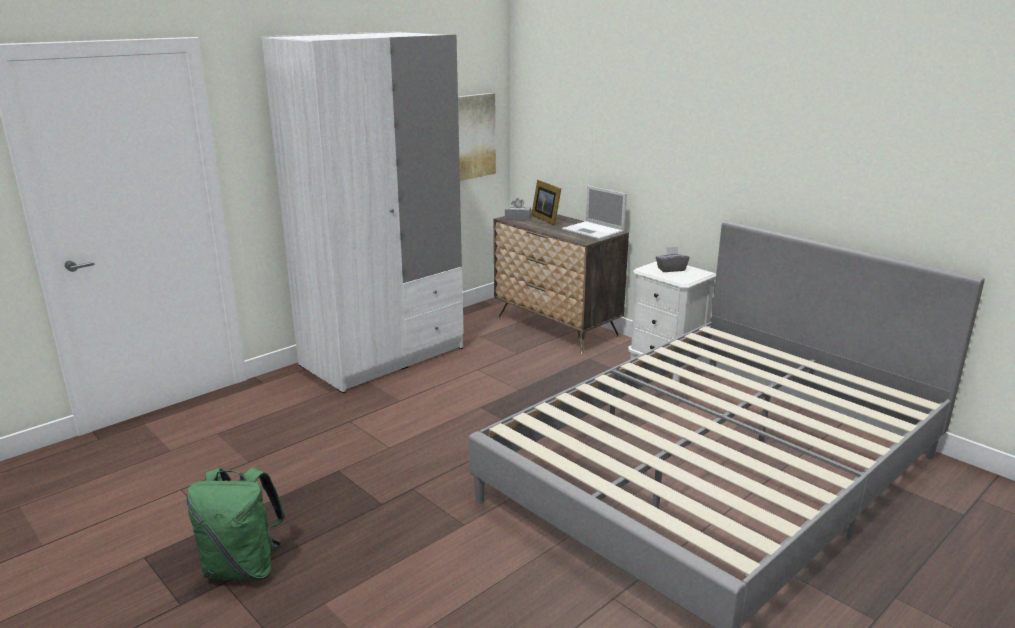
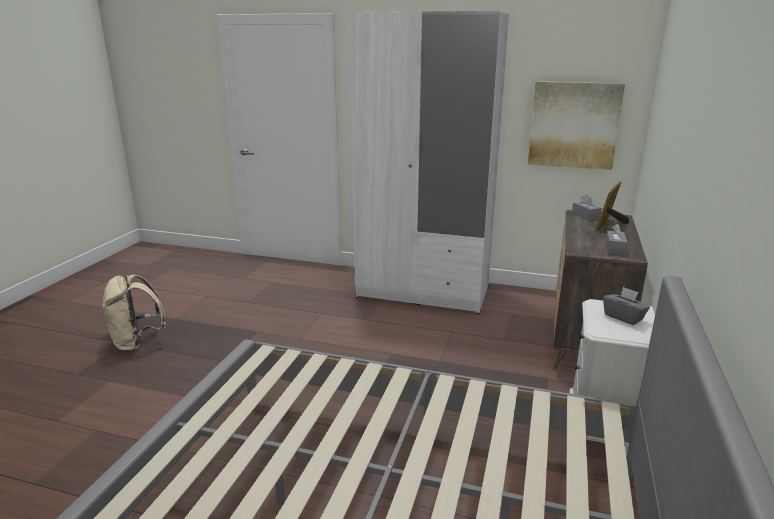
camera: 60 degrees right, 0 degrees up
(243, 568) = (137, 342): green backpack -> beige backpack
(594, 231) = (615, 249): laptop -> grey tissue box

